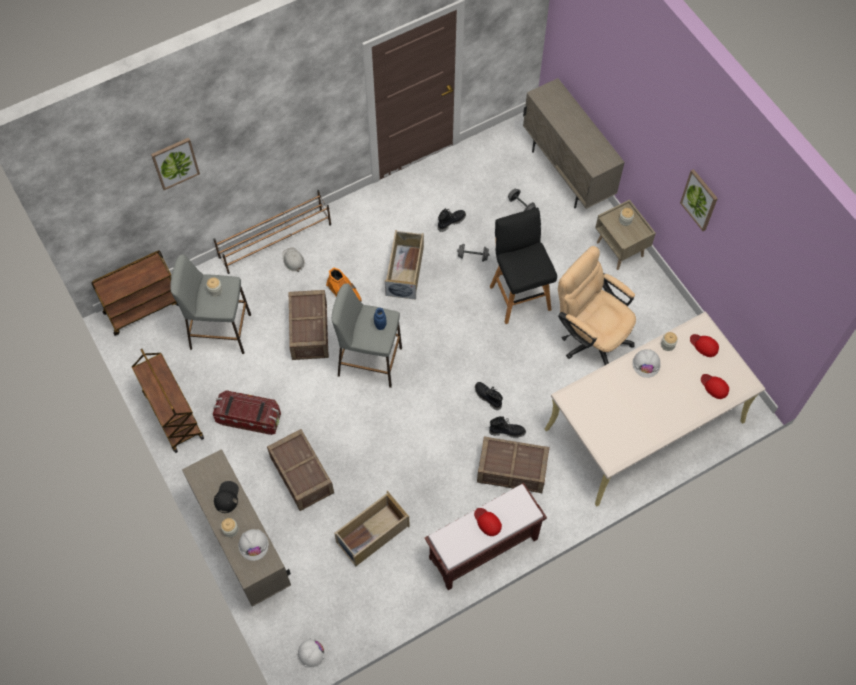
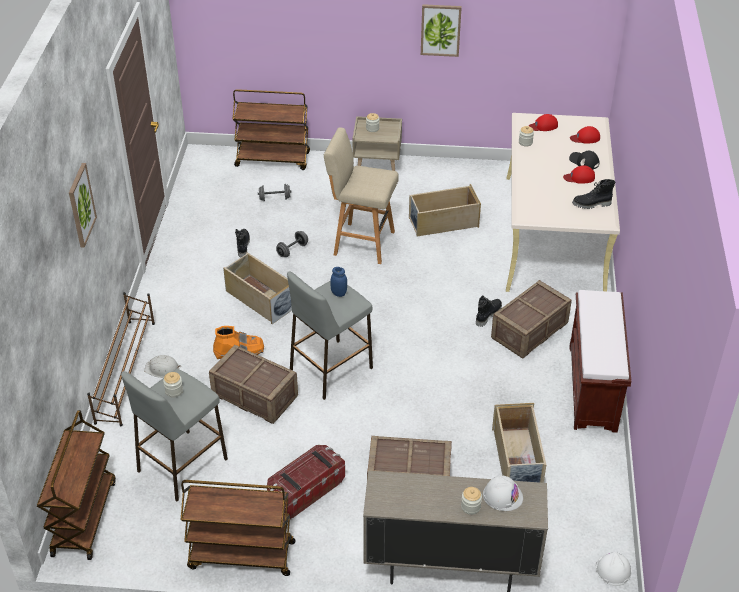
camera: 55 degrees left, 20 degrees down
(175, 163) = (48, 275): picture -> picture (81, 205)
(227, 497) = (429, 492): black cap -> black cap (584, 161)
(487, 397) = (443, 310): black boot -> black boot (591, 204)
(487, 522) = (601, 328): red cap -> red cap (579, 177)
(519, 296) = (361, 242): black stool -> beige stool
(567, 173) = (273, 159): beige cabinet -> brown cart
(590, 337) = (443, 222): beige office chair -> beige storage box
(646, 364) = (532, 160): white hard hat -> none

